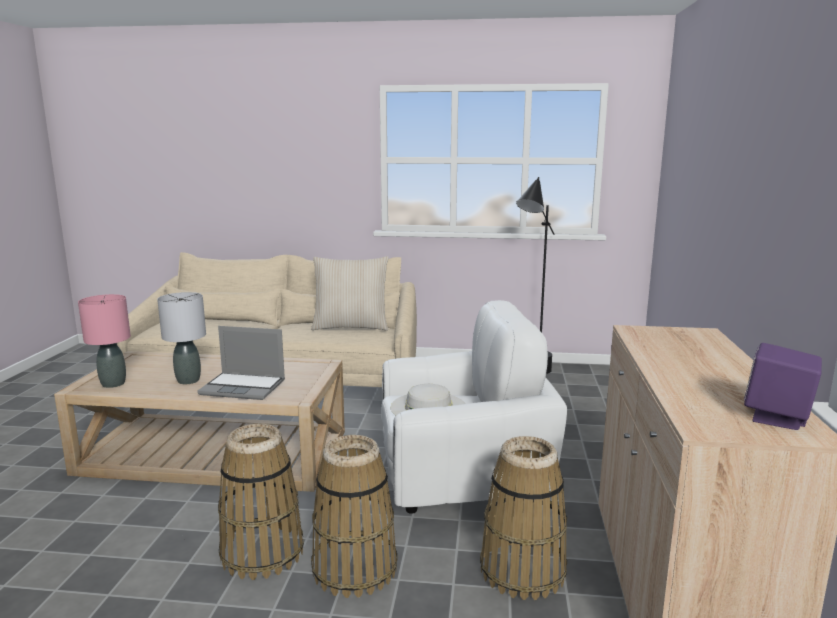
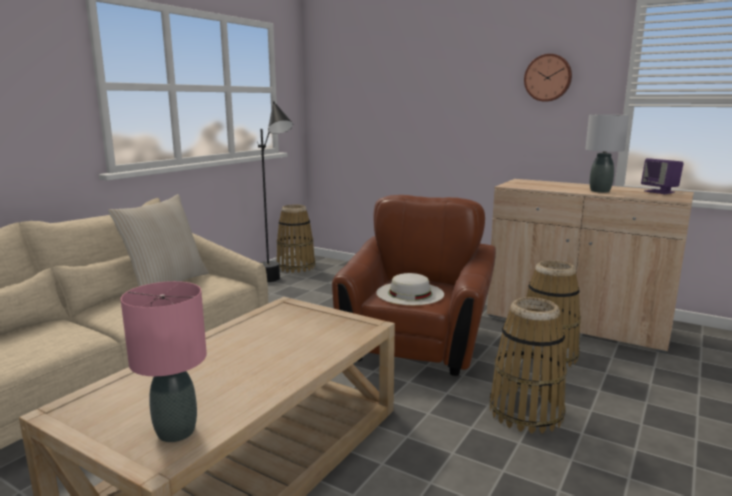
camera: 65 degrees left, 0 degrees up
(188, 381) = (240, 375): grey table lamp -> grey table lamp (600, 191)
(244, 387) = (310, 344): laptop -> none
(262, 553) = (485, 454): basket -> basket (296, 267)
(462, 476) = (416, 344): white armchair -> brown armchair
(798, 165) = (548, 78): none -> wall clock

